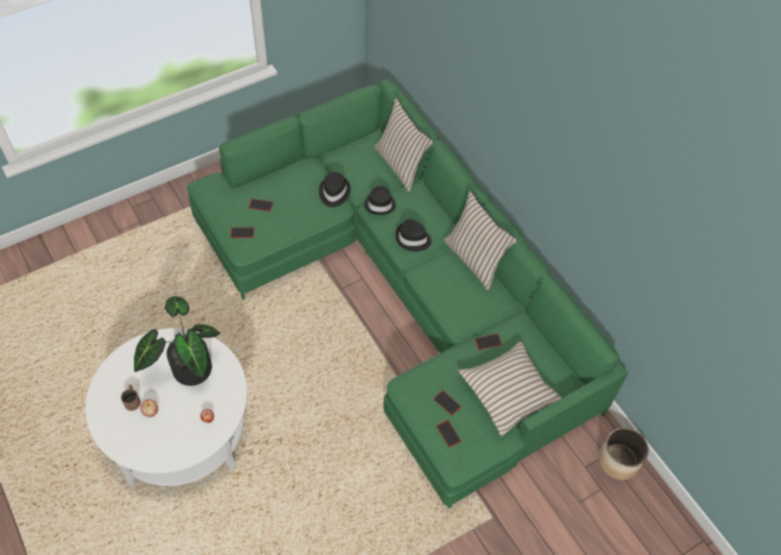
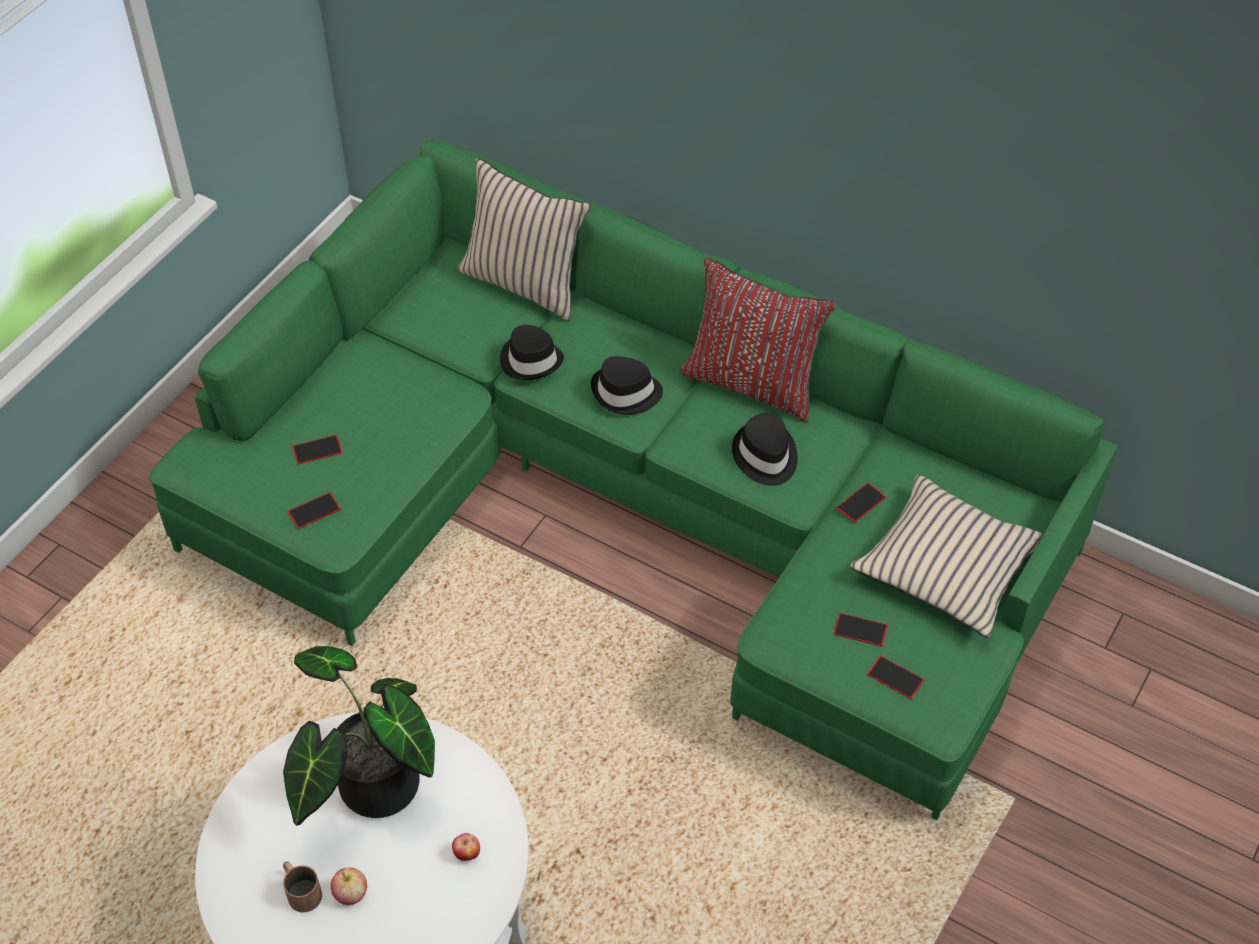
camera: 25 degrees left, 5 degrees down
(334, 192) = (436, 374): black hat -> black hat (765, 456)
(475, 260) = (752, 382): beige pillow -> red pillow
(619, 461) = (1149, 613): planter -> none

